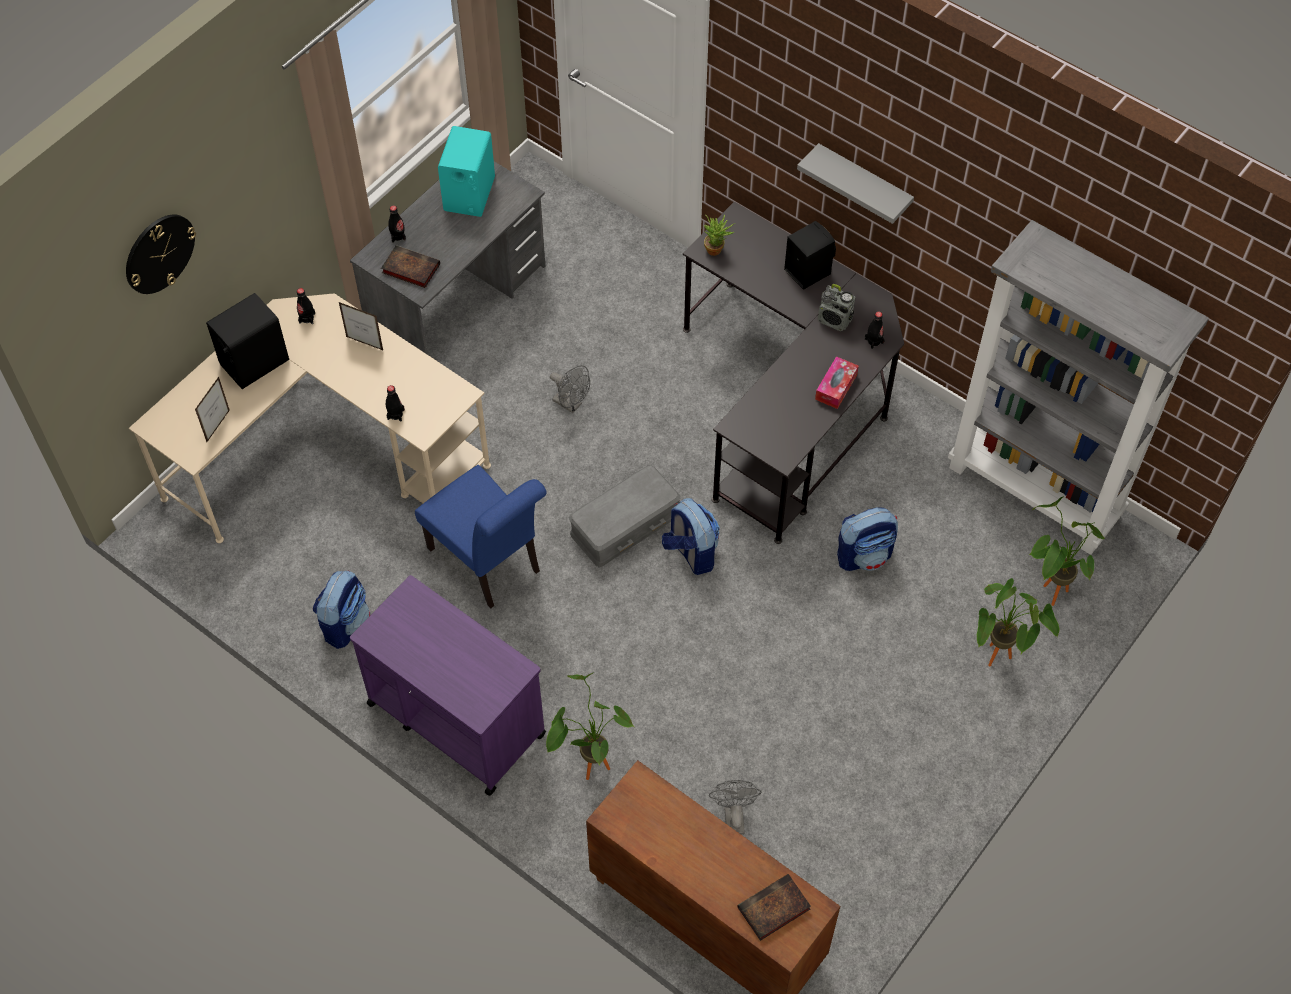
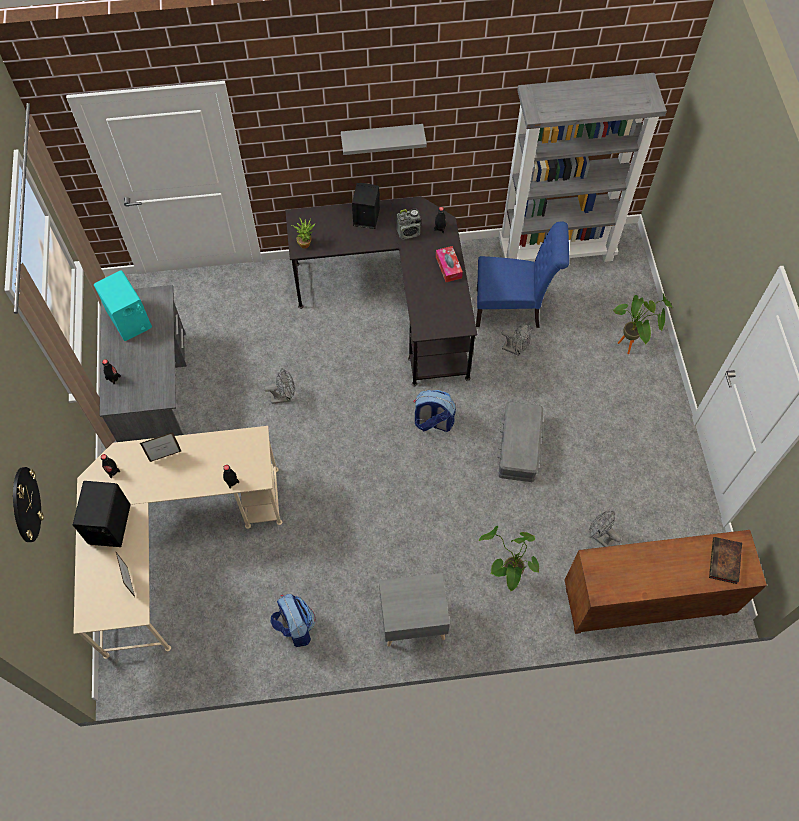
camera: 45 degrees left, 5 degrees up
(409, 269) = (142, 391): book -> none
(455, 718) = (412, 620): purple cart -> grey nightstand
(489, 563) = (337, 521): blue chair -> blue chair (513, 309)
(625, 525) = (384, 437): grey storage box -> grey storage box (520, 446)
(864, 555) = (515, 349): backpack -> grey fan
(1047, 593) = (615, 296): potted plant -> none

